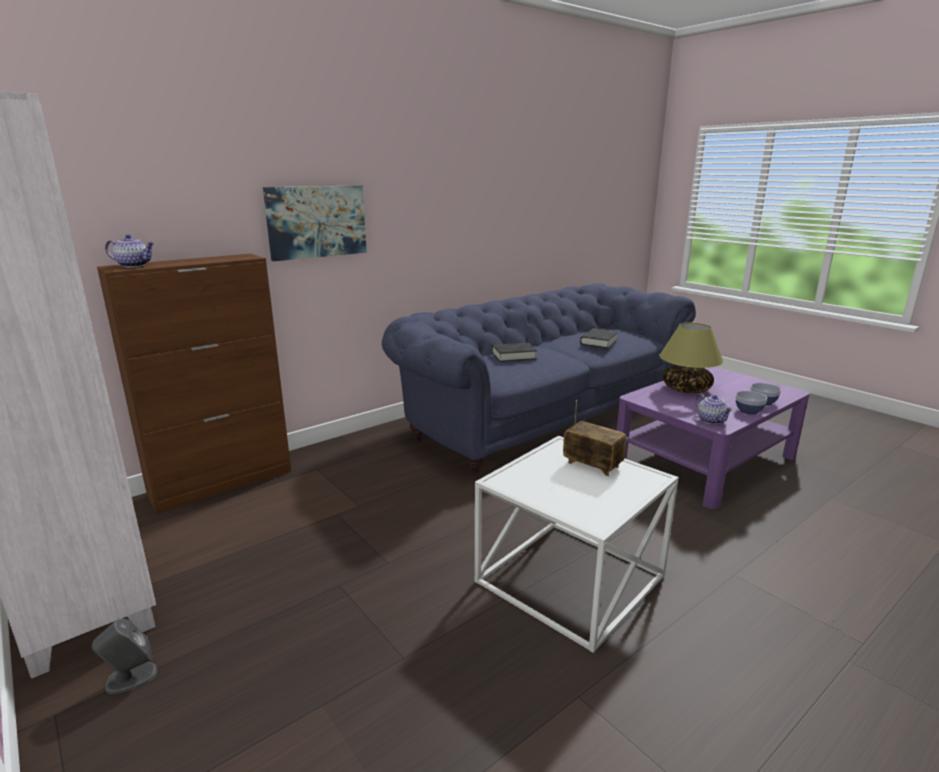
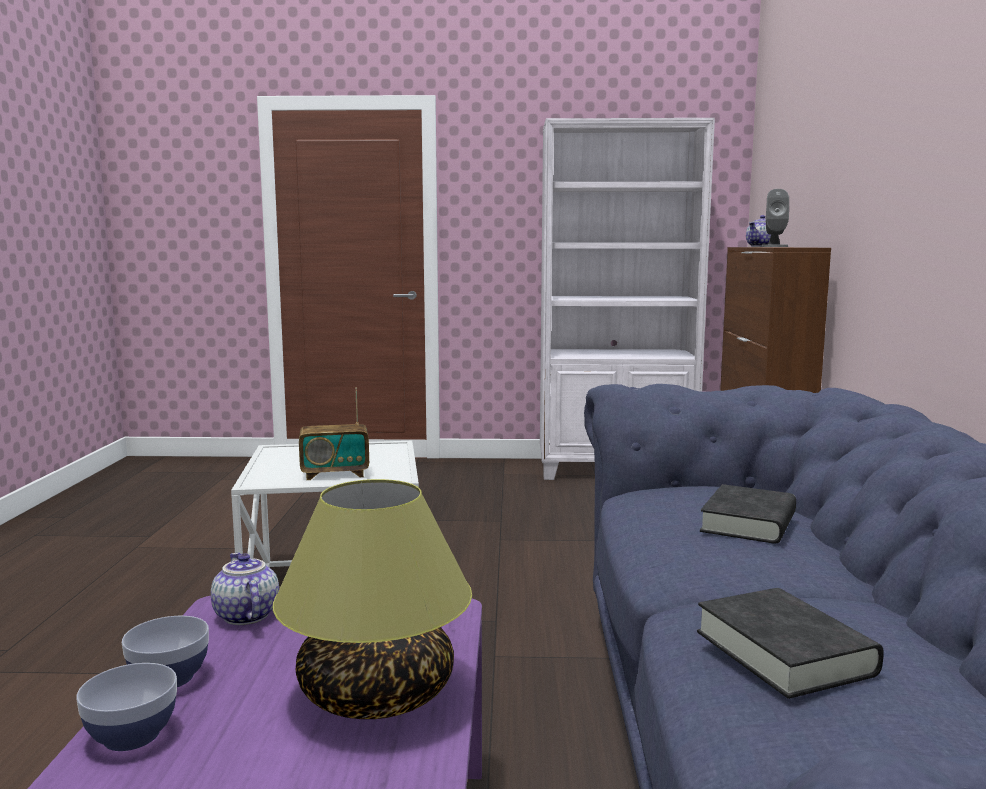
camera: 130 degrees right, 10 degrees down
(130, 678) = (504, 473): grey speaker -> grey speaker (774, 247)
(316, 221) = (888, 206): picture -> none
(712, 420) = (244, 616): teapot -> teapot turned 45 degrees clockwise

